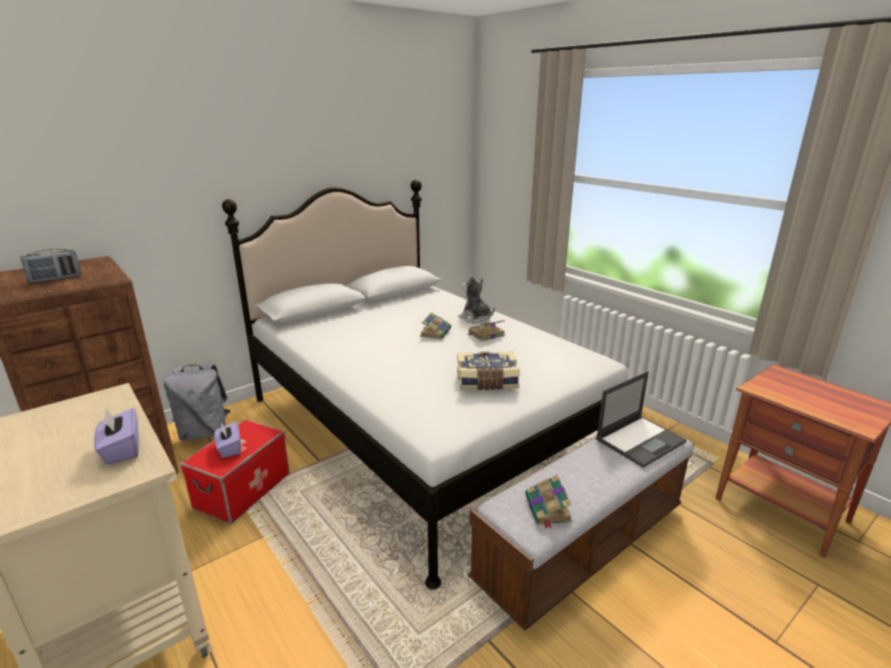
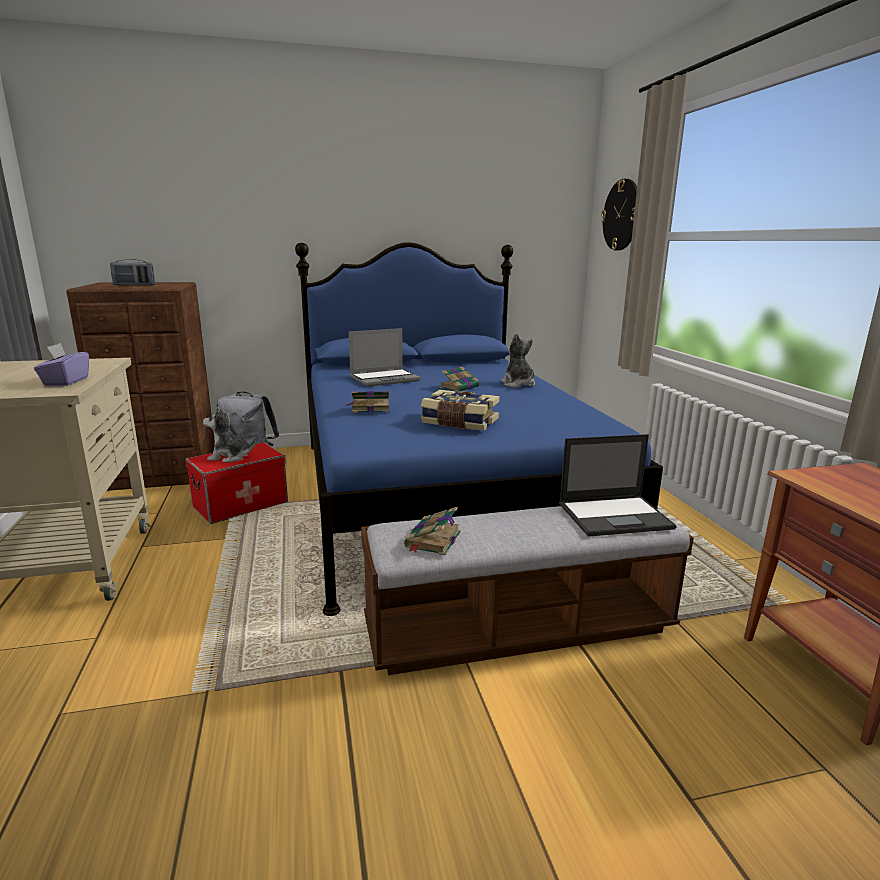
camera: 25 degrees right, 5 degrees down
(229, 448) = (230, 457): purple tissue box -> plush toy
(357, 333) = (385, 379): none -> laptop
(423, 427) = (441, 496): white bed -> blue bed
(485, 334) = (510, 395): book -> book (369, 408)
(512, 151) = (622, 215): none -> wall clock

